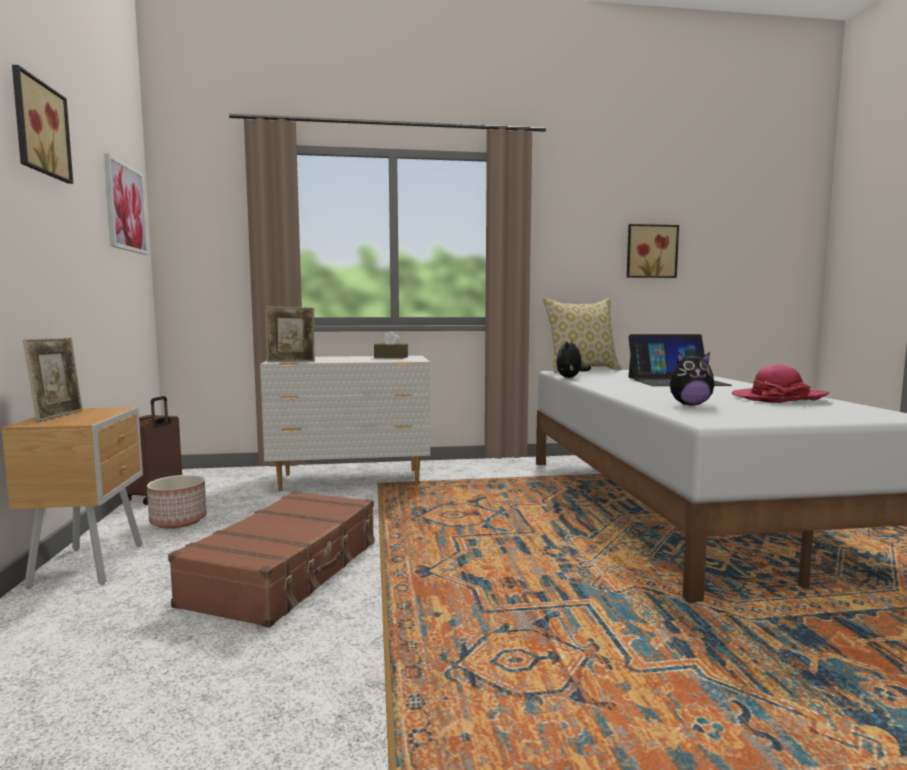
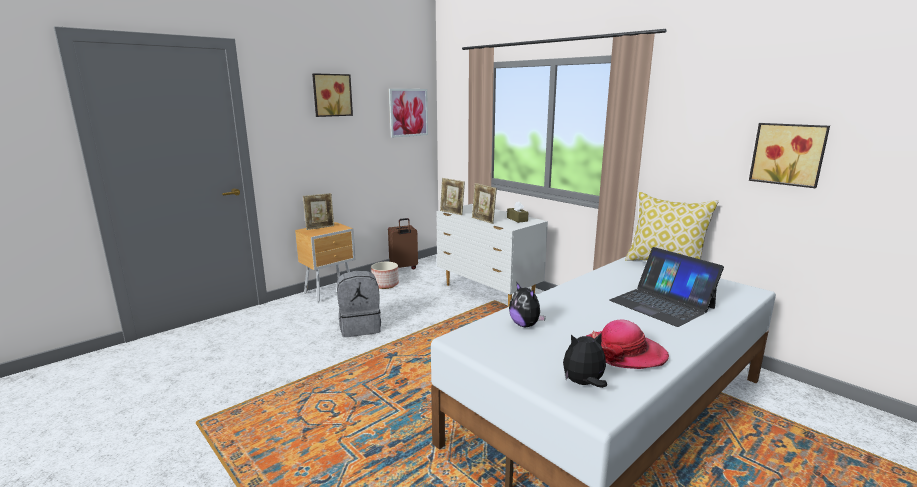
camera: 55 degrees right, 10 degrees up
(287, 572) = (360, 327): brown suitcase -> grey backpack
(362, 361) = (483, 220): none -> picture frame
(570, 378) = (604, 270): plush toy -> plush toy (583, 384)

